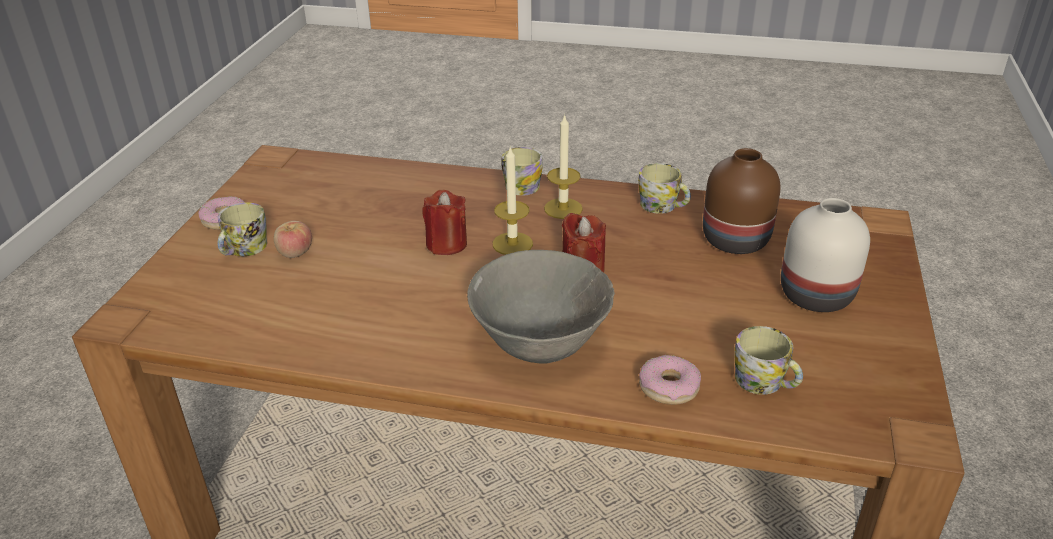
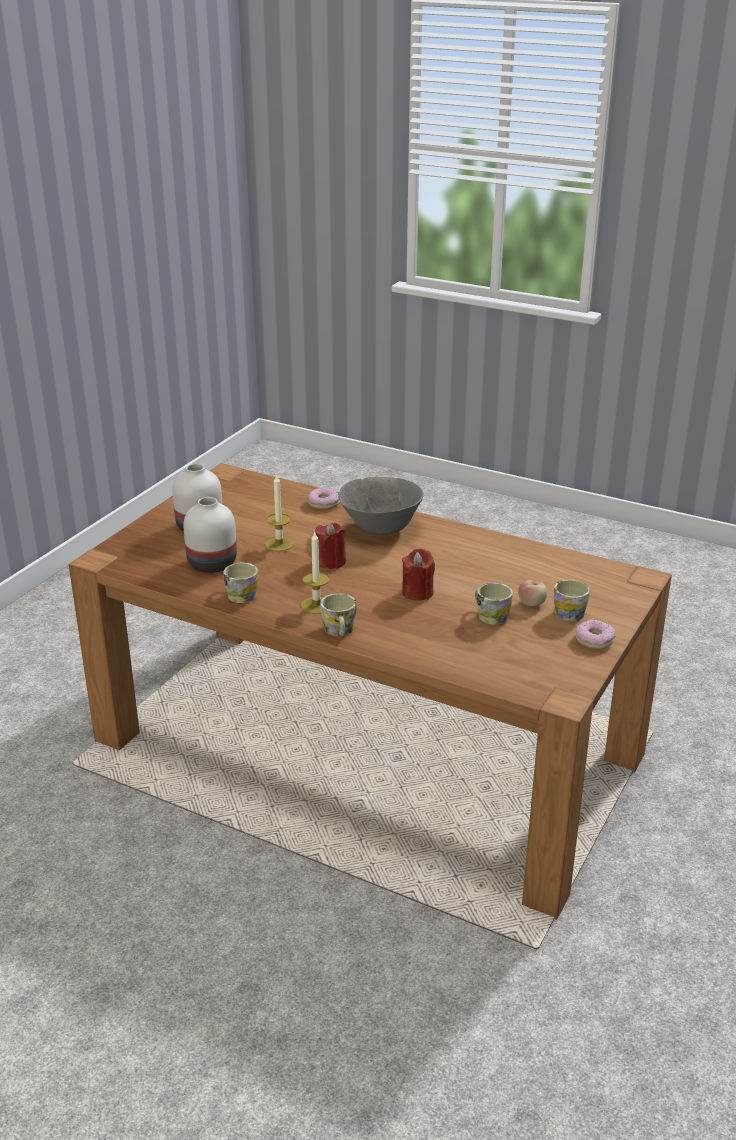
camera: 165 degrees left, 5 degrees down
(512, 244) = (369, 585): candle -> candle (279, 544)
(735, 241) = (213, 563): brown vase -> white vase
(765, 383) = (273, 498): mug -> mug (490, 615)

